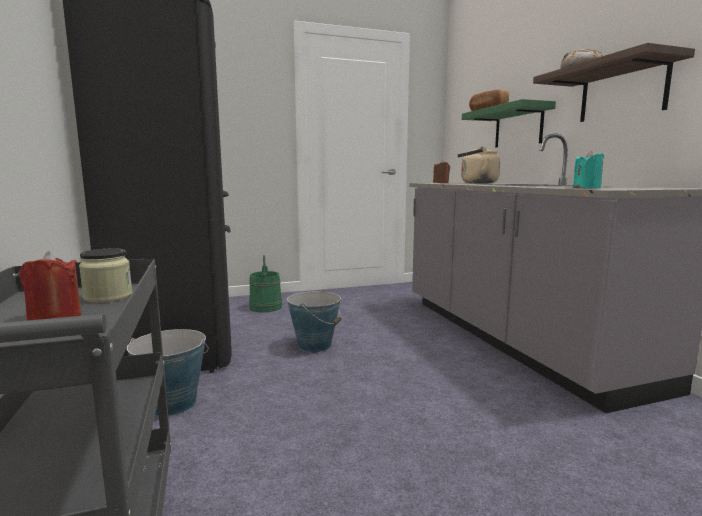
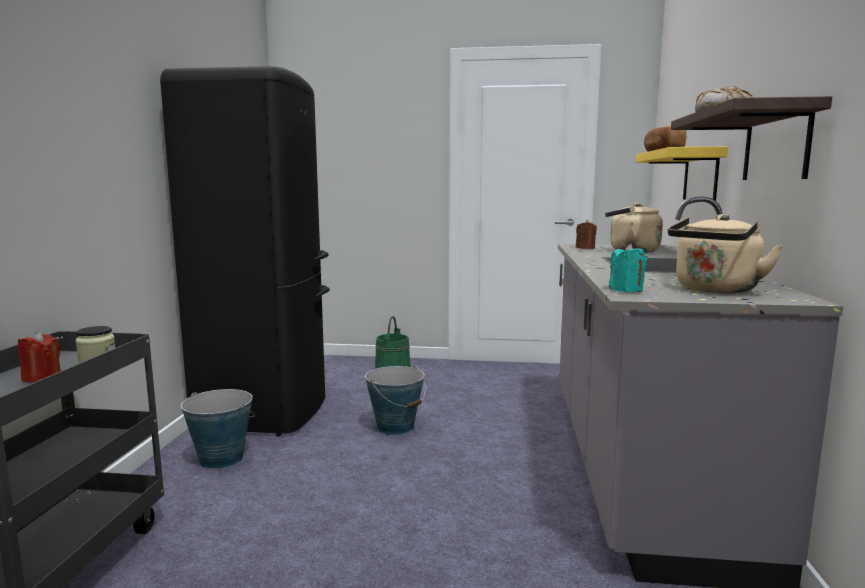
camera: 25 degrees right, 0 degrees up
(518, 127) = (701, 175): green shelf -> yellow shelf
(630, 187) = (714, 290): none -> beige kettle

